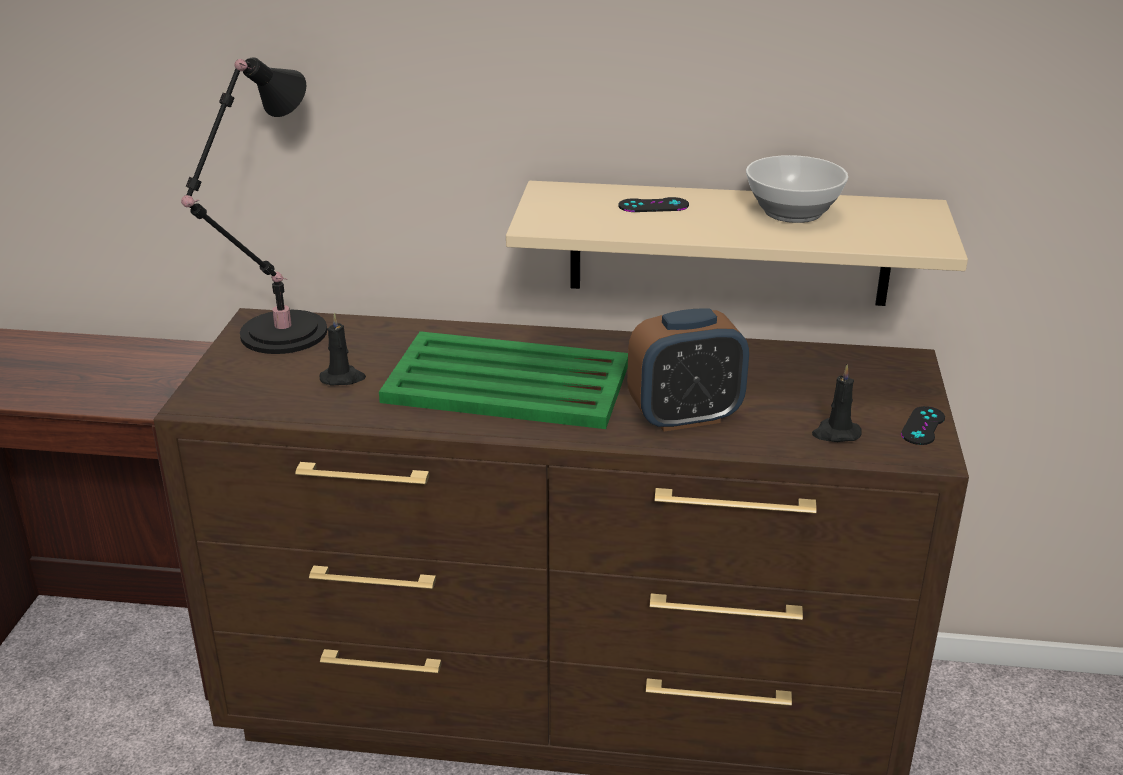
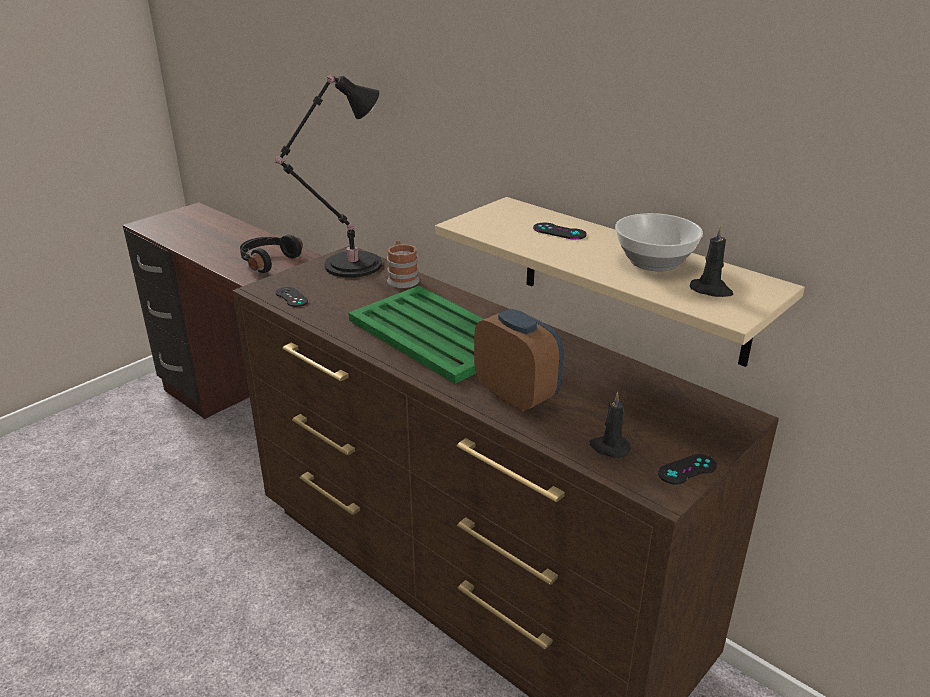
camera: 35 degrees right, 0 degrees up
(97, 371) = (267, 261): none -> black headphones
(258, 400) = (291, 297): none -> black game controller
(343, 378) = (349, 300): black candle -> black candle (711, 290)
(375, 331) = (402, 279): none -> mug
(685, 417) = (516, 395): alarm clock -> alarm clock turned 150 degrees counterclockwise

